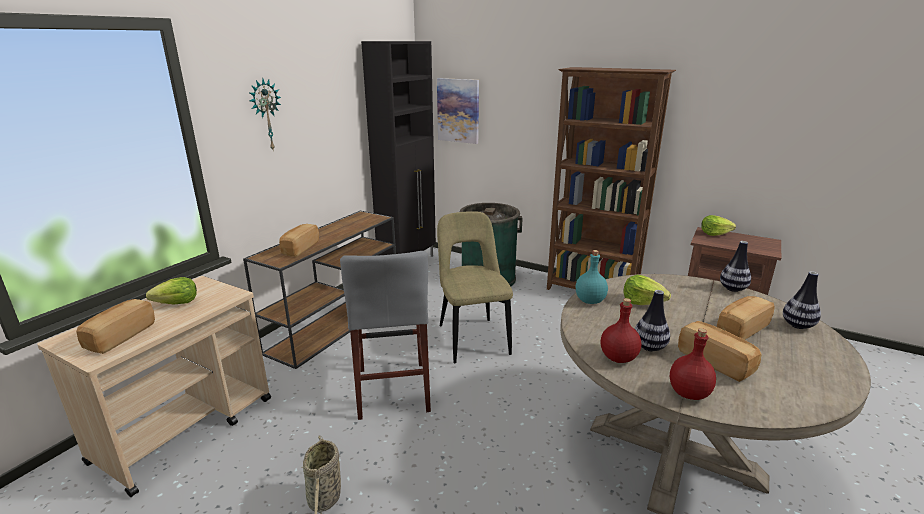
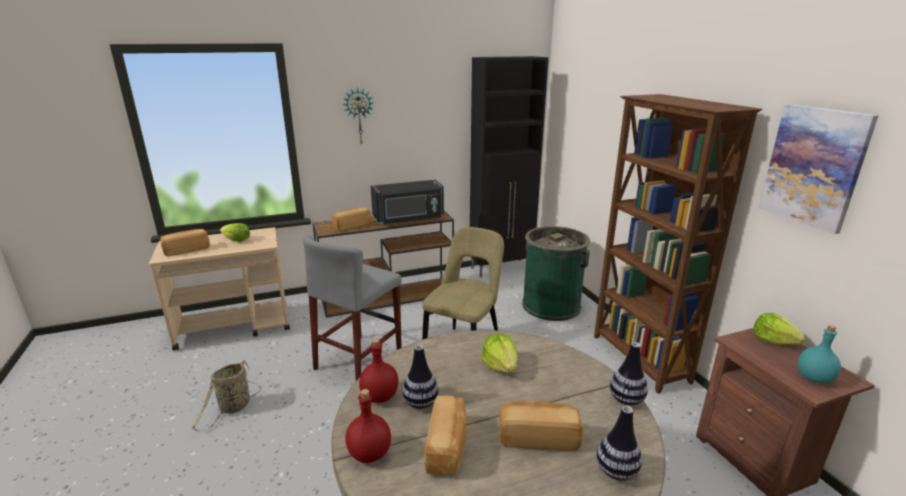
camera: 40 degrees right, 0 degrees up
(349, 227) = (409, 219): none -> black microwave
(458, 110) = (571, 129): picture -> picture (813, 166)
(590, 300) = (457, 343): turquoise bottle -> turquoise bottle (814, 378)

